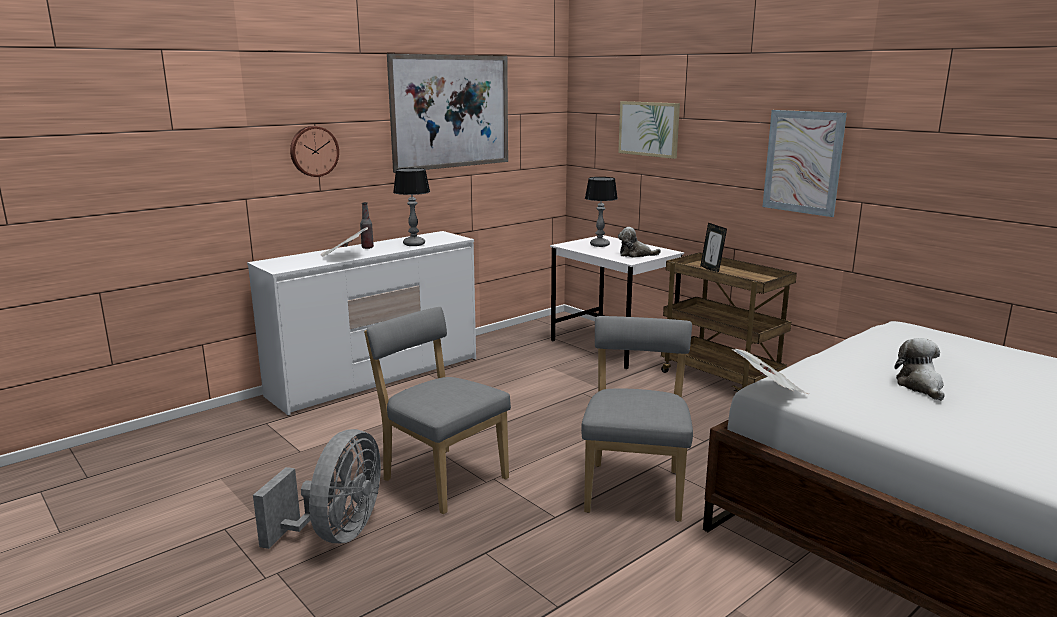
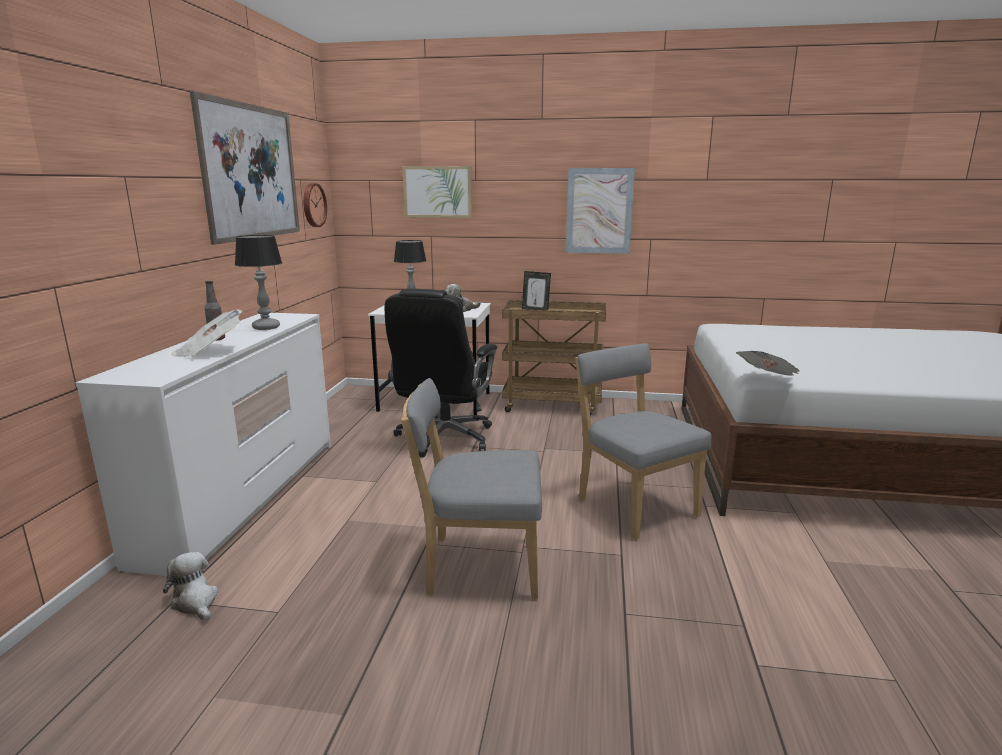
camera: 40 degrees left, 0 degrees up
(313, 151) = (130, 215): wall clock -> wall clock (313, 205)
(336, 533) = (468, 677): grey fan -> none
(569, 379) = (444, 438): none -> black office chair
(920, 386) = (818, 356): plush toy -> plush toy (195, 602)

